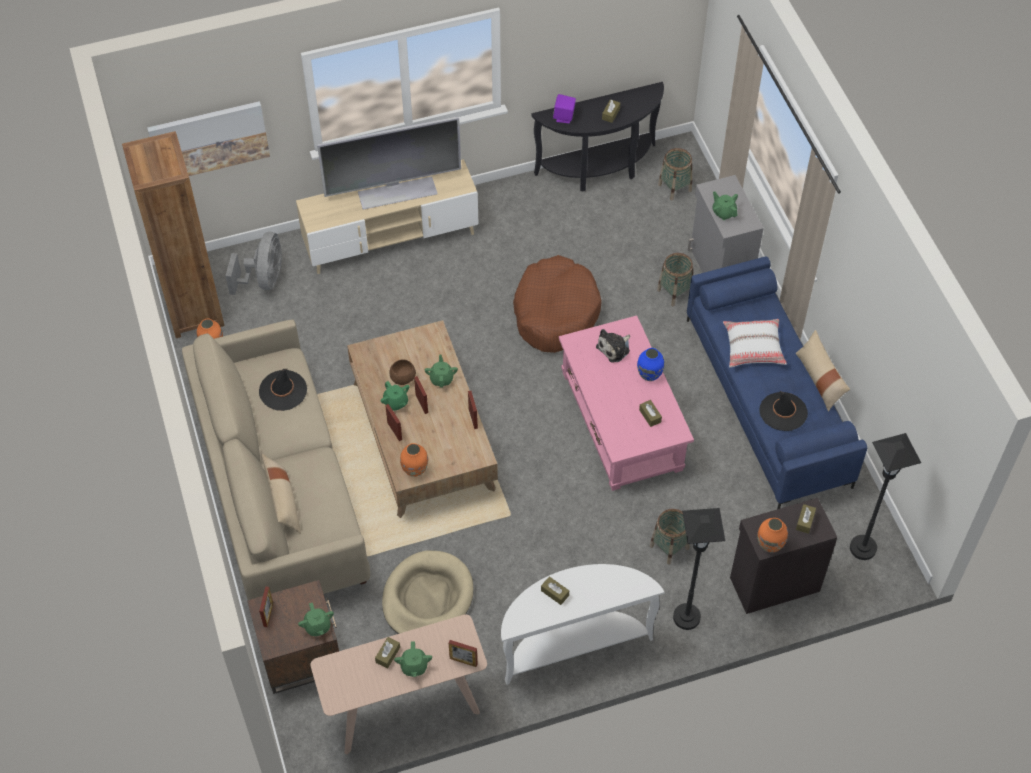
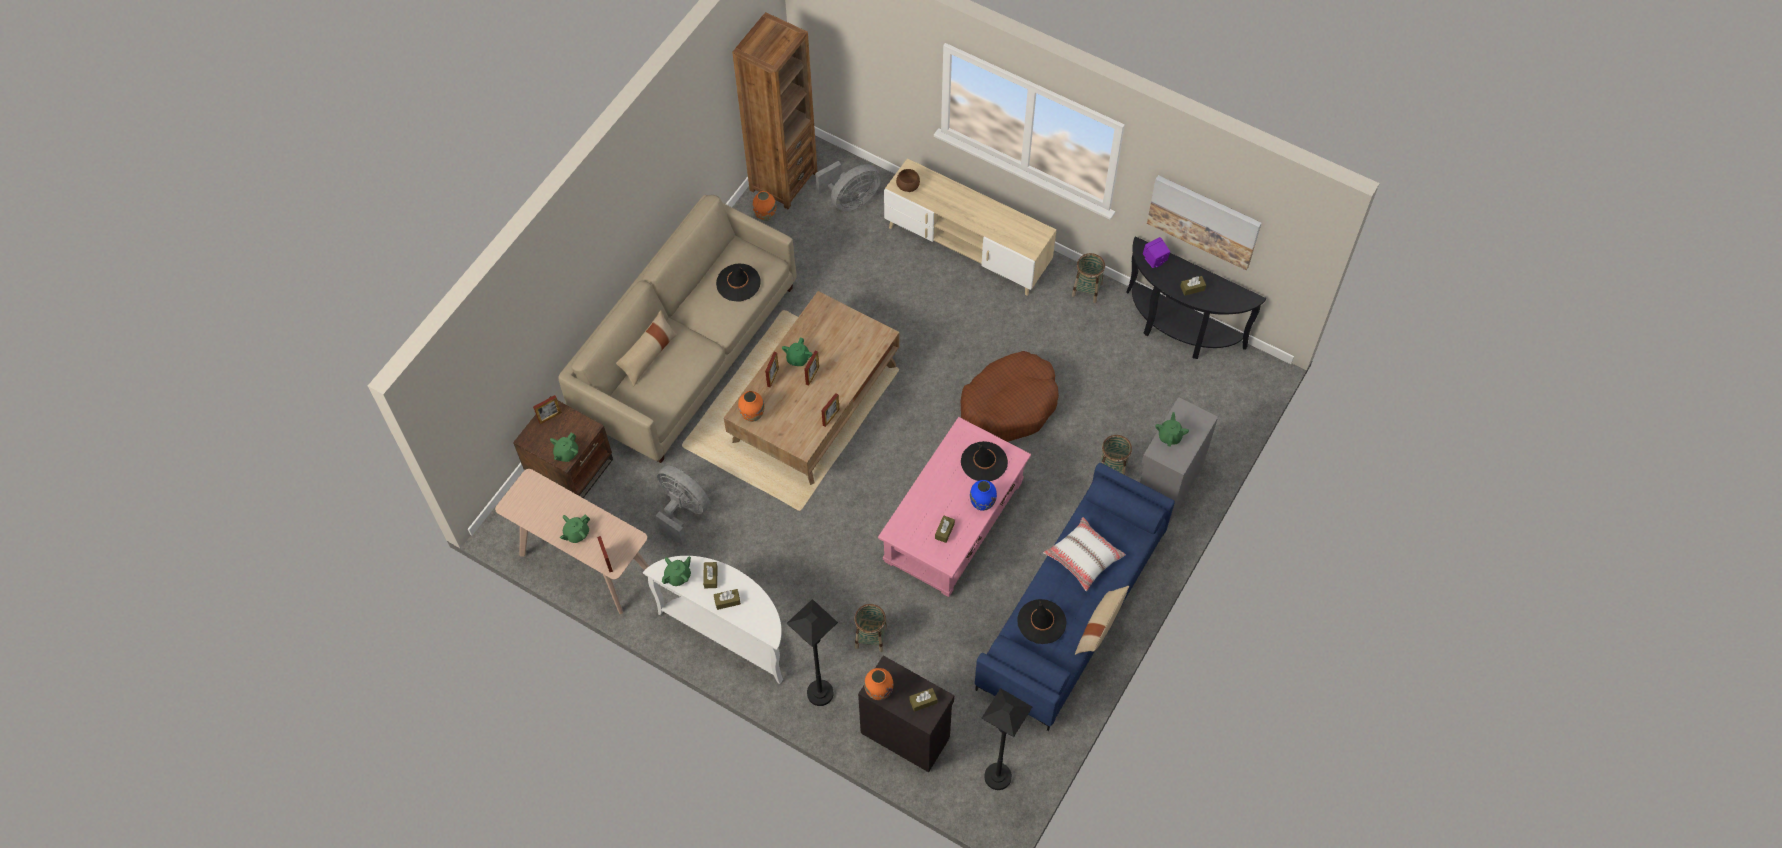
camera: 50 degrees right, 5 degrees up
(209, 140) = (857, 60): picture -> picture (1204, 221)
(388, 655) = (572, 511): brown tissue box -> brown tissue box (727, 601)
(397, 192) = (980, 212): television -> none
(402, 378) = (823, 346): brown bowl -> brown bowl (908, 186)
(427, 598) = (683, 510): beige dog bed -> grey fan
(441, 378) = (846, 371): green teapot -> green teapot (678, 576)
(614, 348) = (984, 462): plush toy -> black hat
(674, 187) = (1217, 394): basket -> basket (1087, 289)

